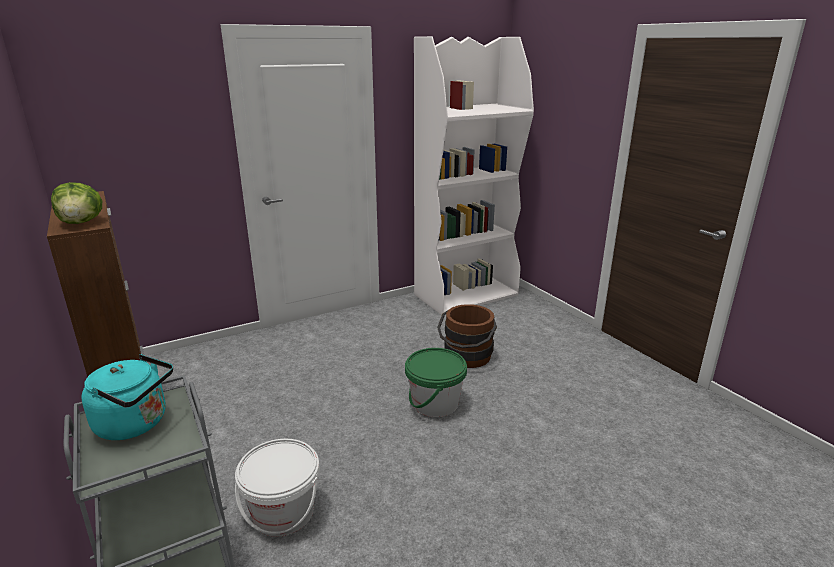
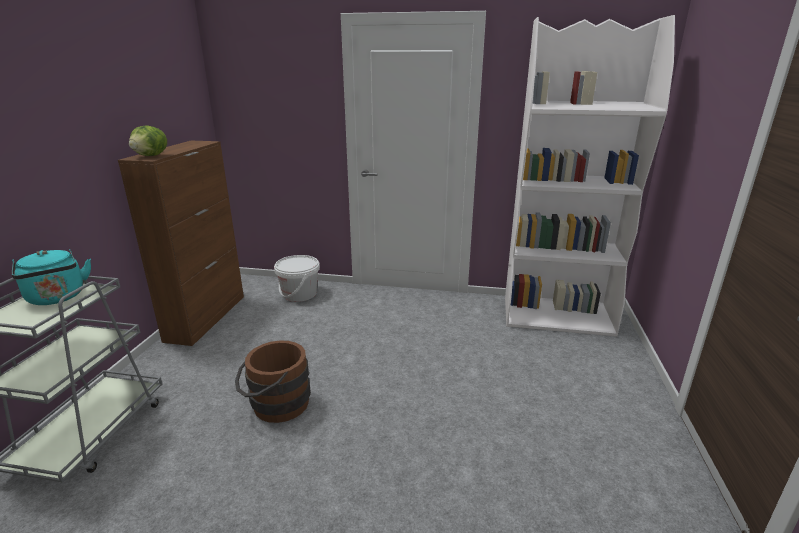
camera: 40 degrees right, 0 degrees up
(283, 512) = (193, 422): white bucket -> white bucket (299, 294)
(435, 403) = (395, 401): green bucket -> none
(466, 358) = (477, 375): brown bucket -> brown bucket (275, 405)

